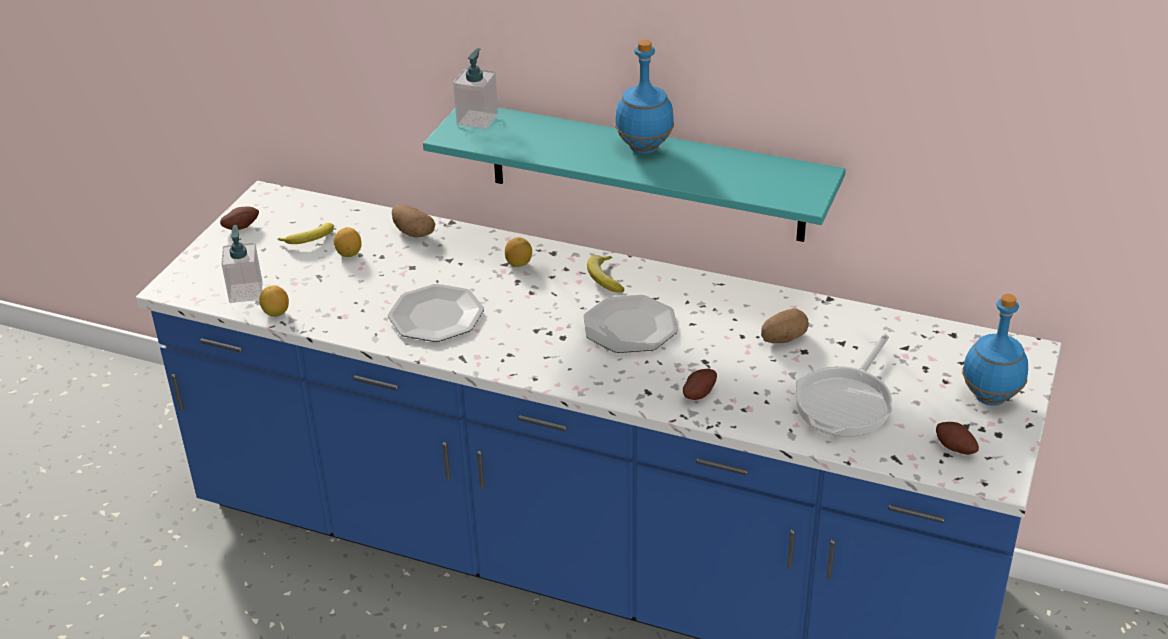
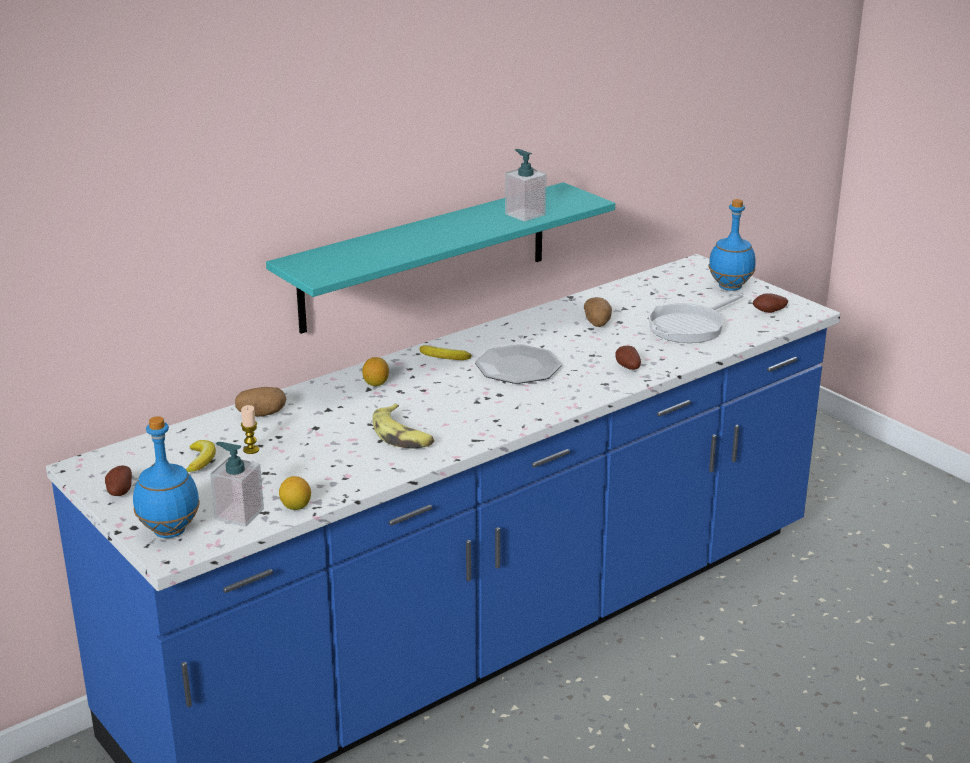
camera: 60 degrees left, 10 degrees down
(349, 253) = (251, 450): lemon -> candle
(436, 316) = (403, 435): plate -> banana
(477, 119) = (309, 262): soap dispenser -> soap dispenser (525, 214)
(643, 148) = (448, 224): blue bottle -> blue bottle (170, 532)
(846, 402) = (689, 326): frying pan -> frying pan turned 75 degrees clockwise

